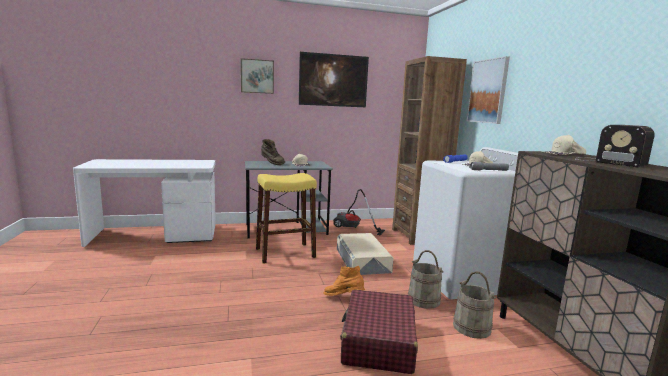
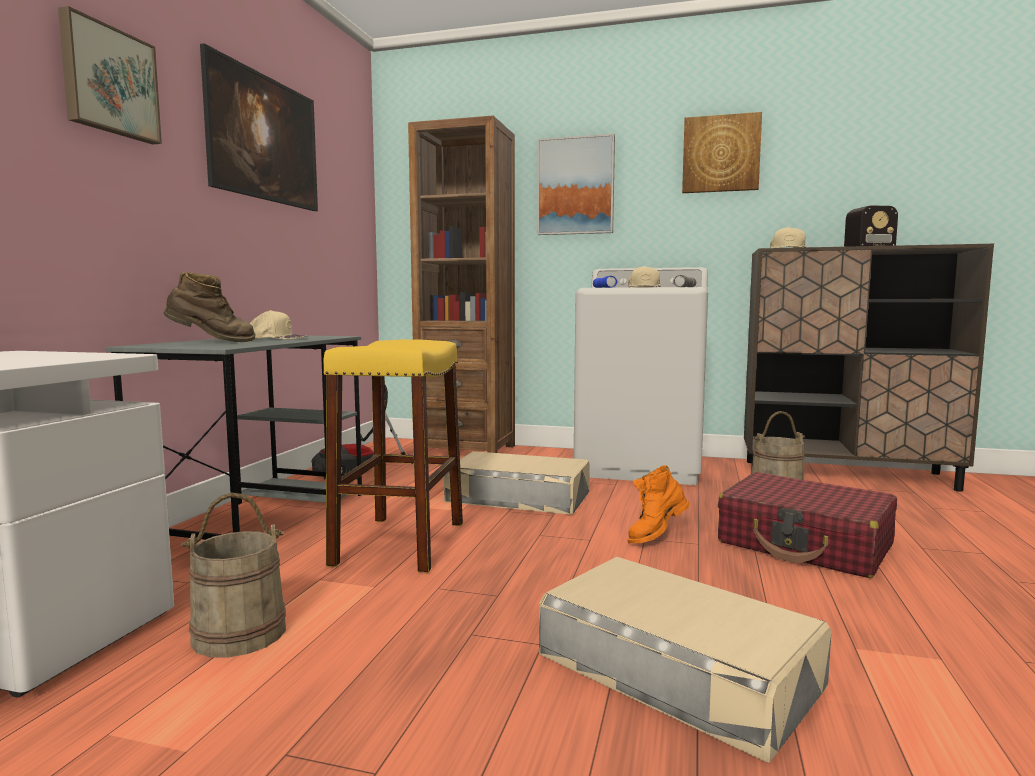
camera: 60 degrees left, 5 degrees down
(213, 318) = (676, 669): none -> beige storage box
(424, 300) = (691, 496): beige bucket -> beige bucket (239, 633)
(565, 68) = (721, 154): none -> picture

